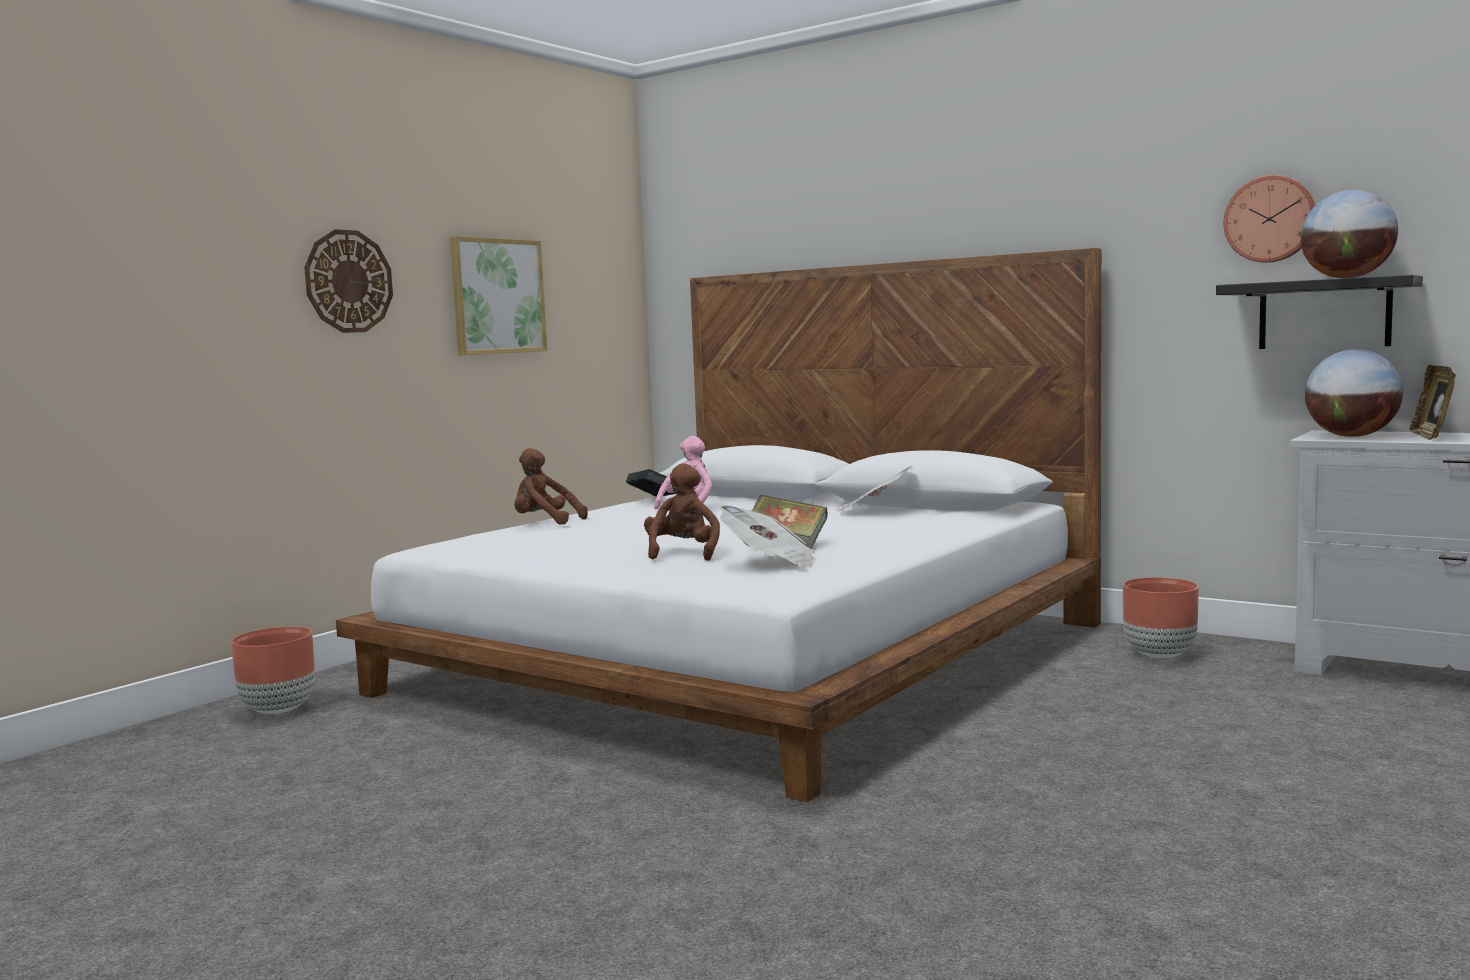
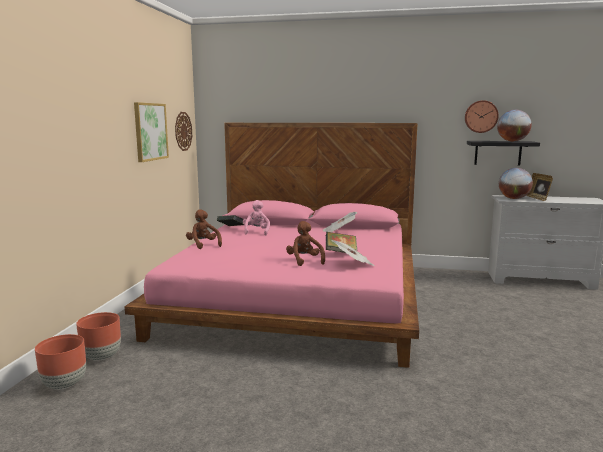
camera: 25 degrees left, 5 degrees up
(348, 281) = (98, 127): wall clock -> wall clock (183, 131)
(545, 522) = (203, 245): brown plush toy -> brown plush toy turned 60 degrees clockwise
(746, 657) = (297, 297): white bed -> pink bed
(1158, 655) = (445, 280): brown planter -> brown planter (64, 384)

